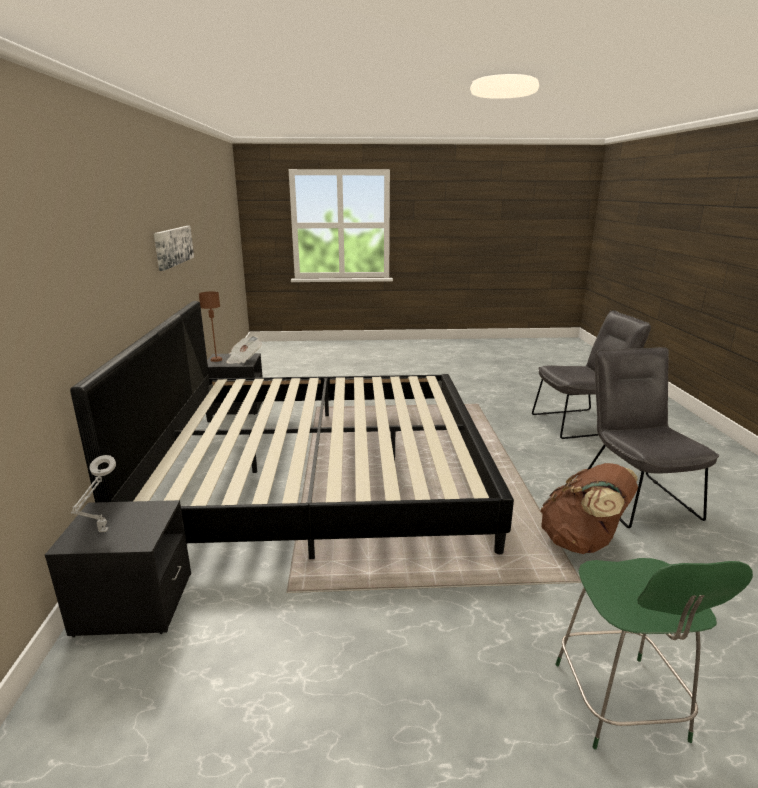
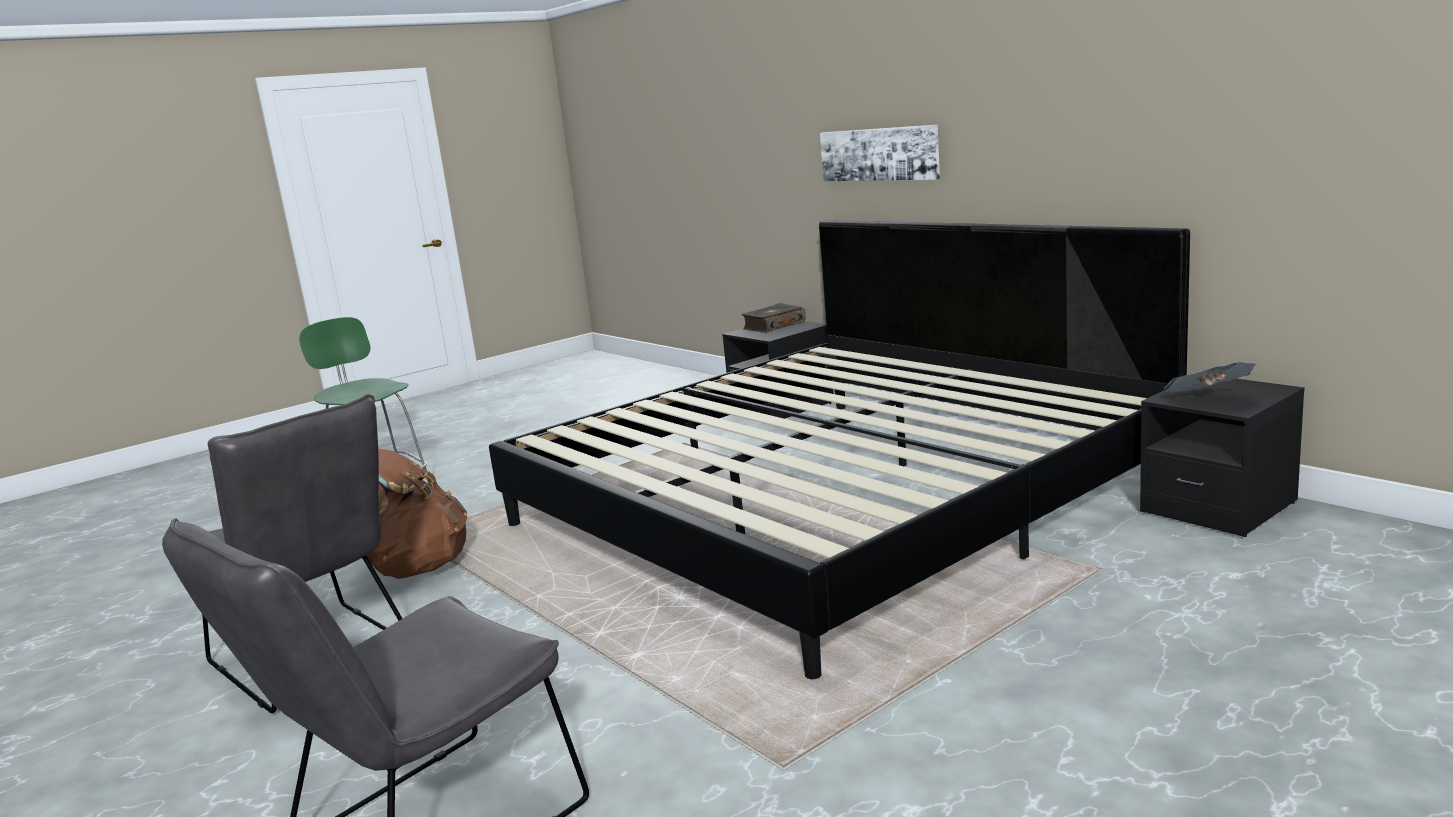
camera: 145 degrees right, 5 degrees down
(102, 533) = (773, 326): grey table lamp -> book
(173, 246) = (1167, 111): picture -> picture (879, 154)
(216, 359) = (1239, 385): brown table lamp -> none

